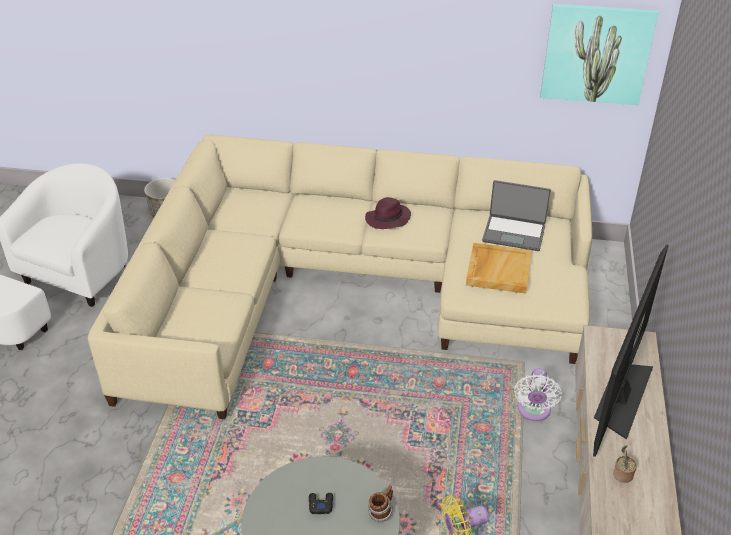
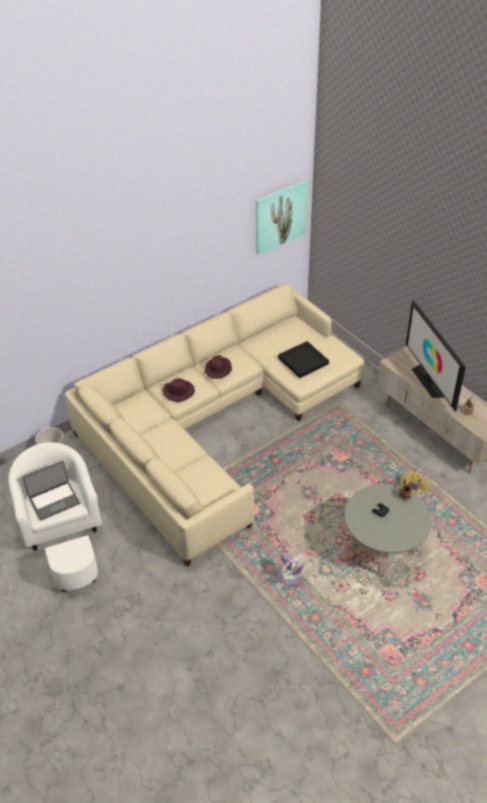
camera: 45 degrees left, 5 degrees up
(314, 215) = (179, 392): none -> purple hat
(498, 270) = (302, 361): beige tray -> black tray
(514, 233) = (285, 337): laptop -> laptop (54, 500)
(533, 411) = (369, 420): white fan -> white fan (290, 578)

